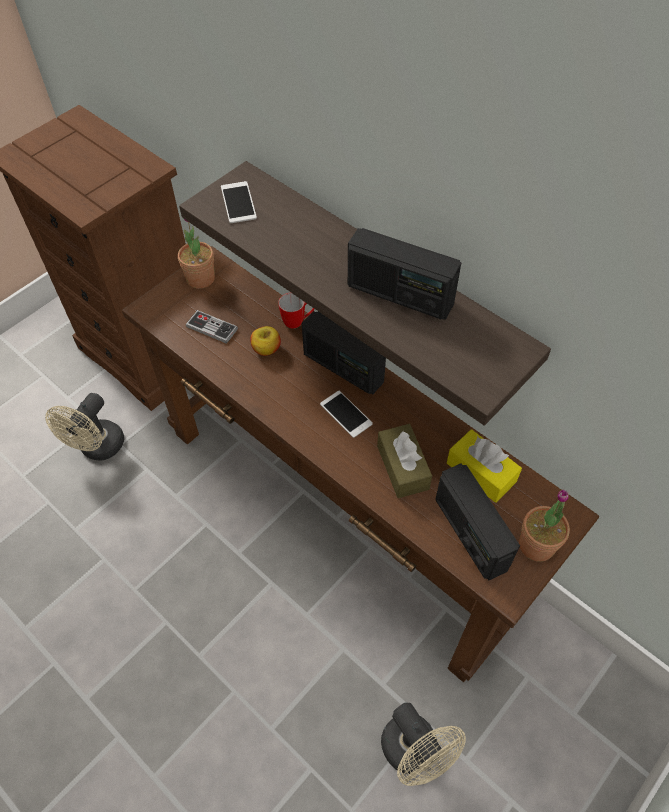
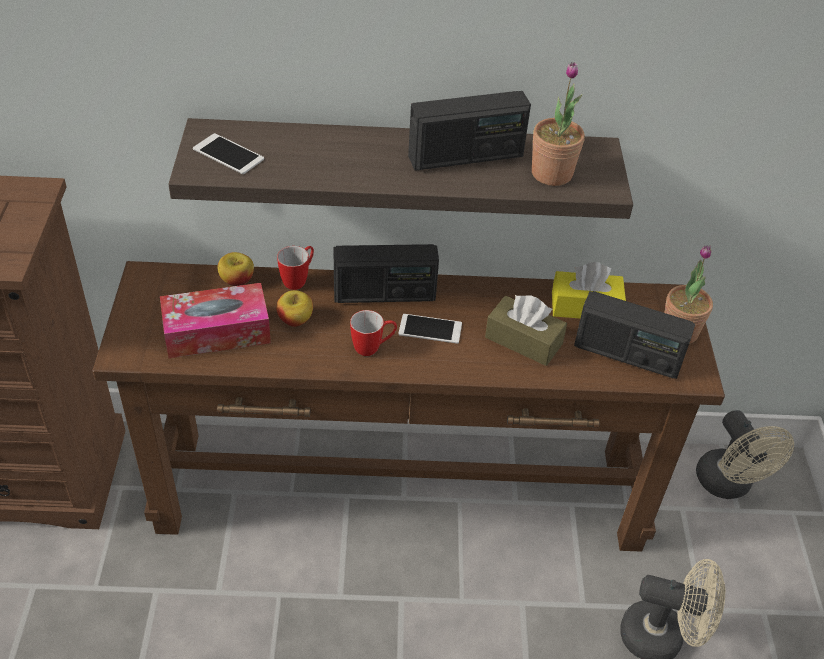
camera: 45 degrees left, 10 degrees down
(98, 449) = (71, 609): beige fan -> beige fan (728, 485)
(200, 278) = (151, 295): potted plant -> potted plant (551, 174)
(212, 328) = (217, 332): game controller -> tissue box
(260, 298) = (237, 280): none -> apple
(293, 402) = (373, 348): none -> mug

